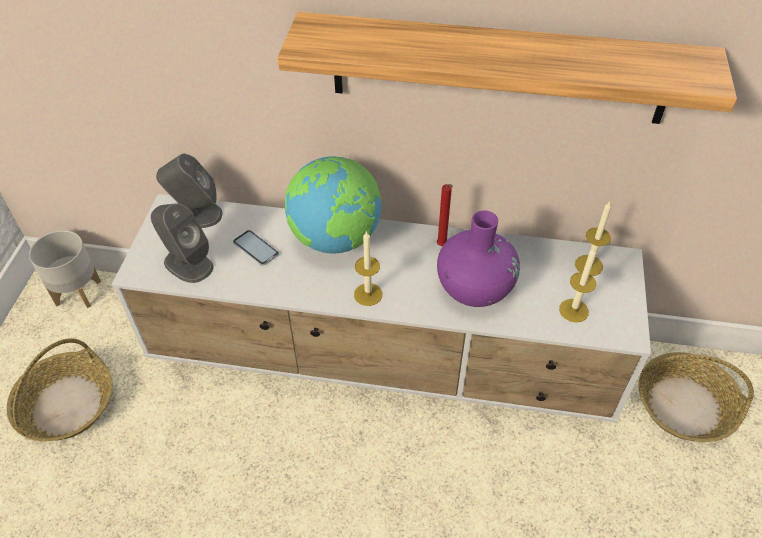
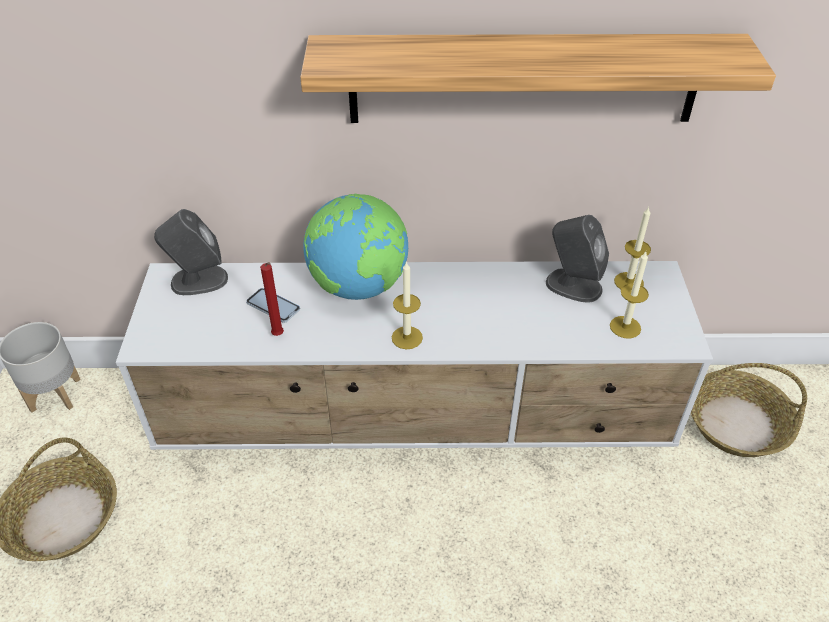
camera: 10 degrees left, 5 degrees down
(188, 264) = (200, 330): grey speaker -> grey speaker (573, 285)
(442, 246) = (474, 281): red candle -> red candle (279, 336)
(474, 288) = (518, 318): purple vase -> none

